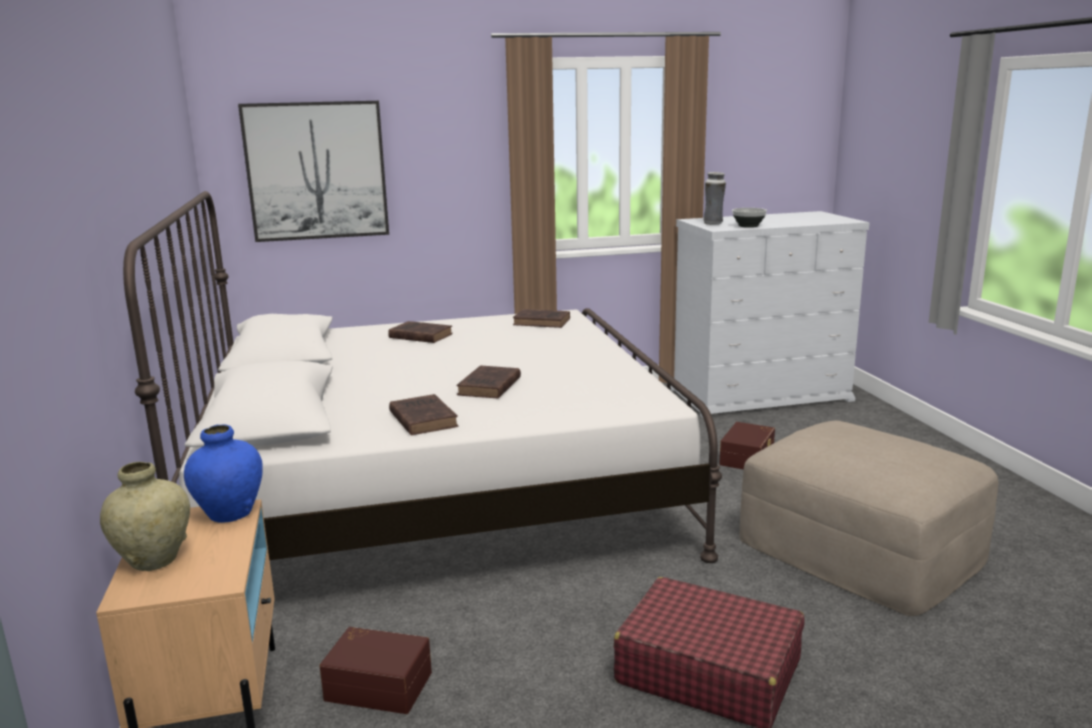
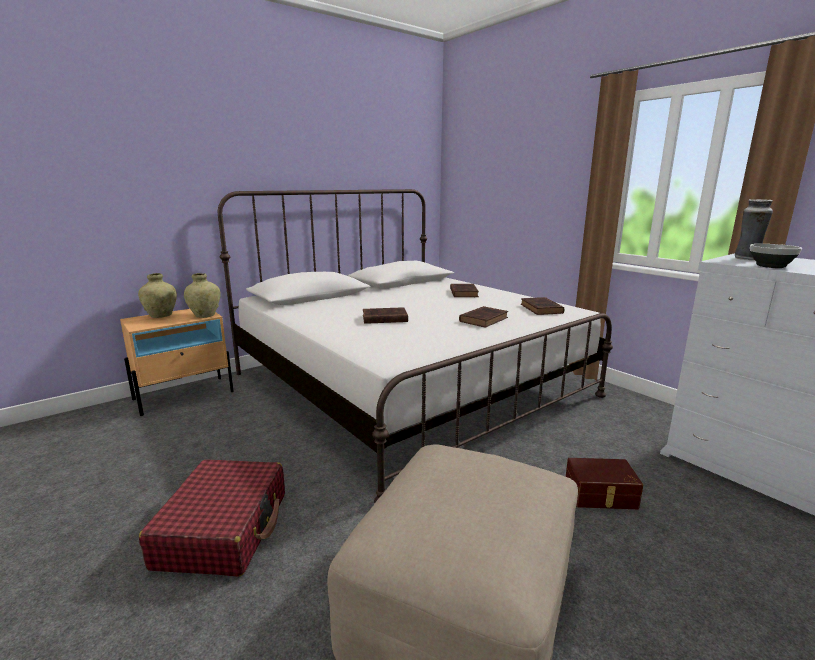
camera: 65 degrees right, 0 degrees up
(230, 514) = (205, 315): blue vase -> beige vase
(316, 171) = (486, 184): picture -> none
(379, 684) = (205, 422): brown storage box -> none
(422, 419) = (318, 316): brown book -> brown book (484, 319)

